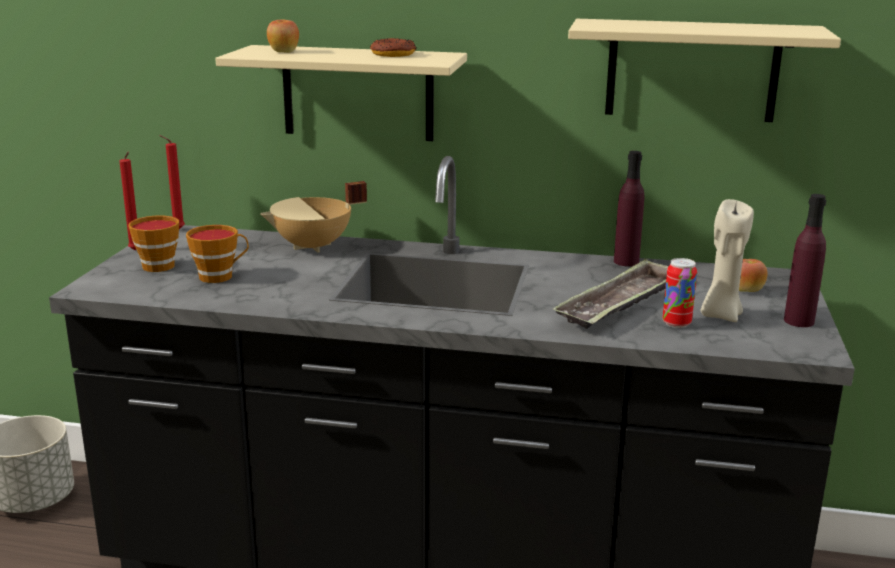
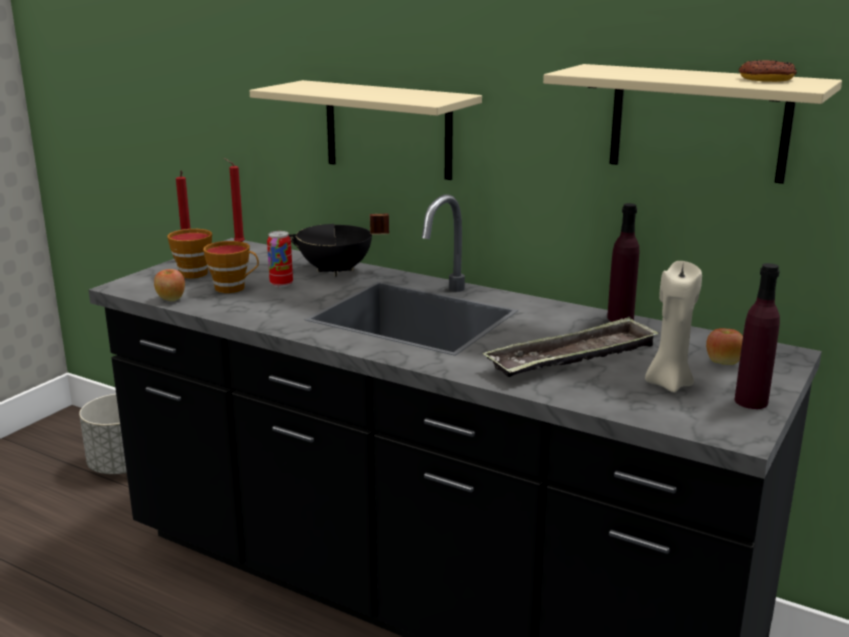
camera: 20 degrees right, 0 degrees up
(283, 52) = (315, 87): apple -> apple (171, 299)
(313, 247) = (336, 271): beige cooking pot -> black cooking pot
(393, 54) = (407, 93): donut -> donut (766, 79)
(676, 323) = (612, 385): can -> can (281, 284)

